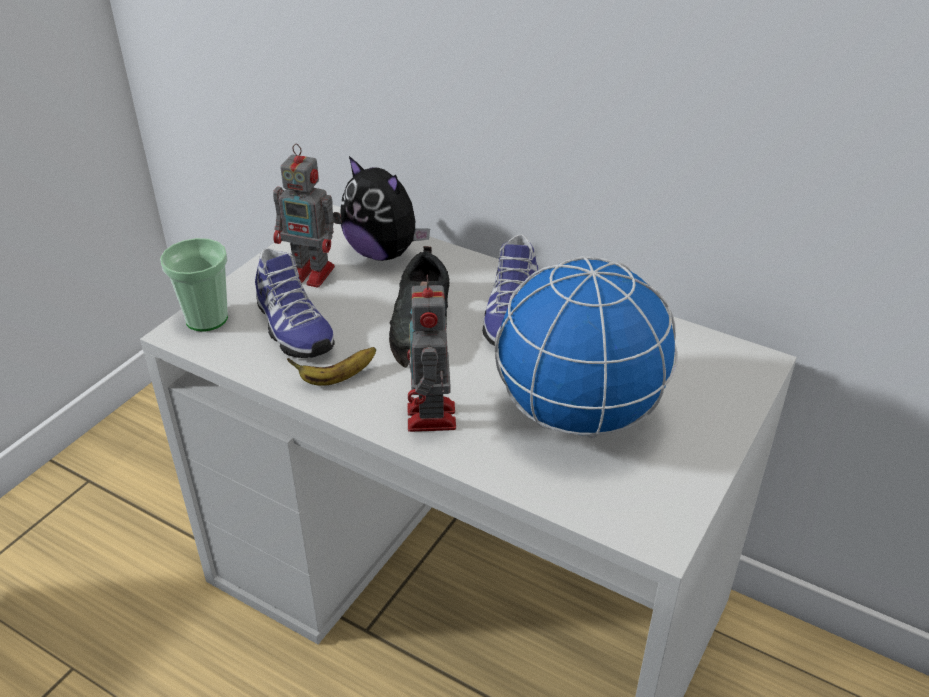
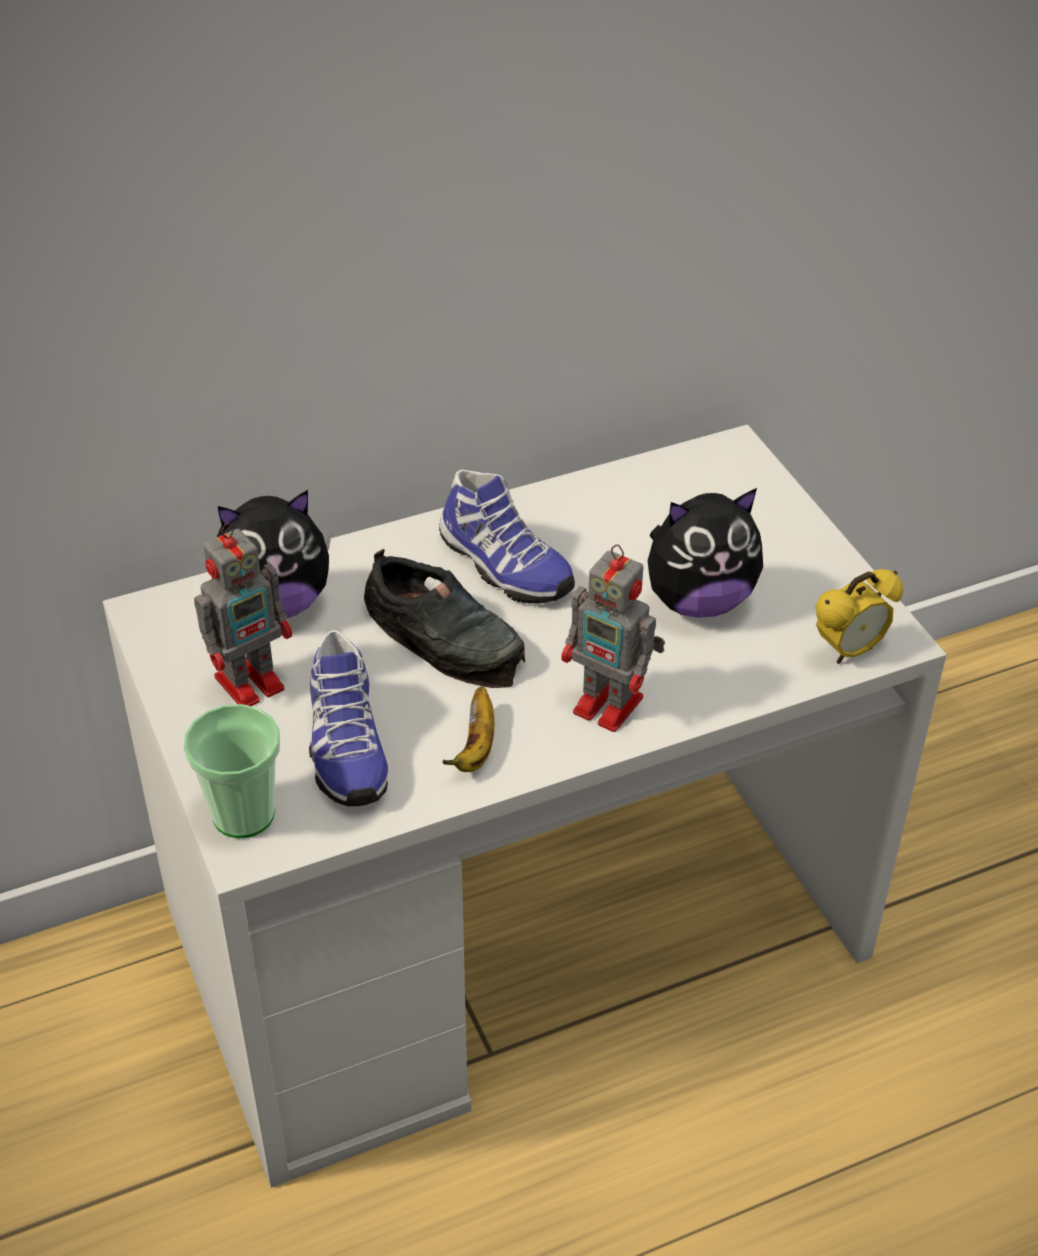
camera: 55 degrees left, 5 degrees up
(291, 328) = (344, 747): shoe -> shoe turned 75 degrees clockwise
(579, 413) = (698, 600): globe -> plush toy
(617, 516) = (849, 651): none -> alarm clock

